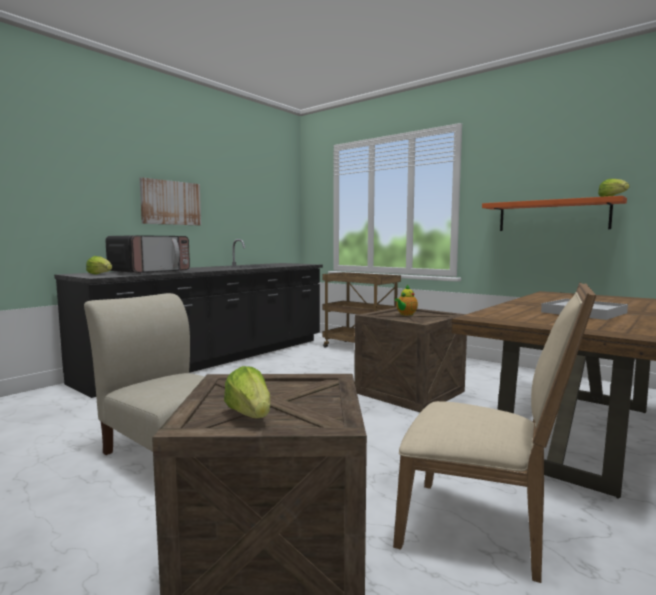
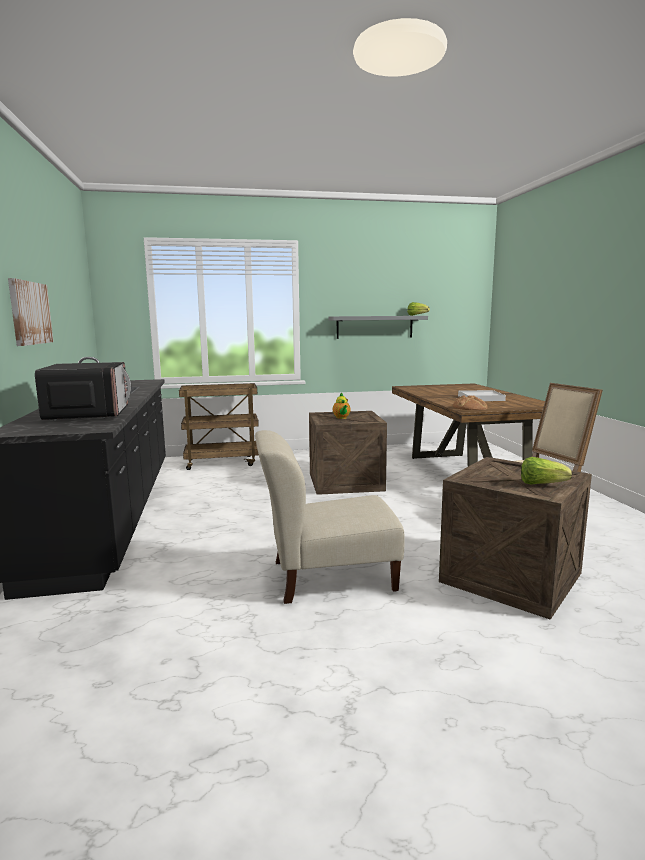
camera: 50 degrees left, 5 degrees up
(100, 274) = (62, 426): lettuce -> none
(497, 316) = (469, 407): none -> bread
(552, 216) = (374, 327): orange shelf -> grey shelf

